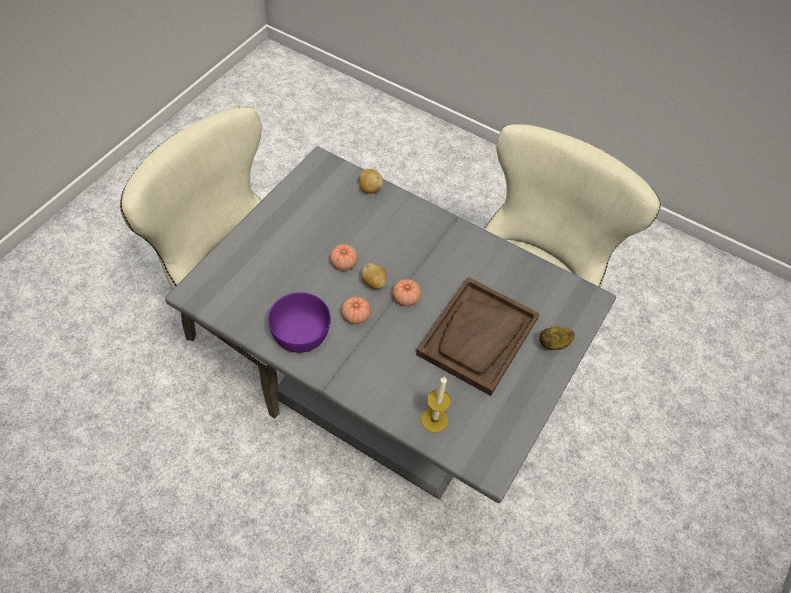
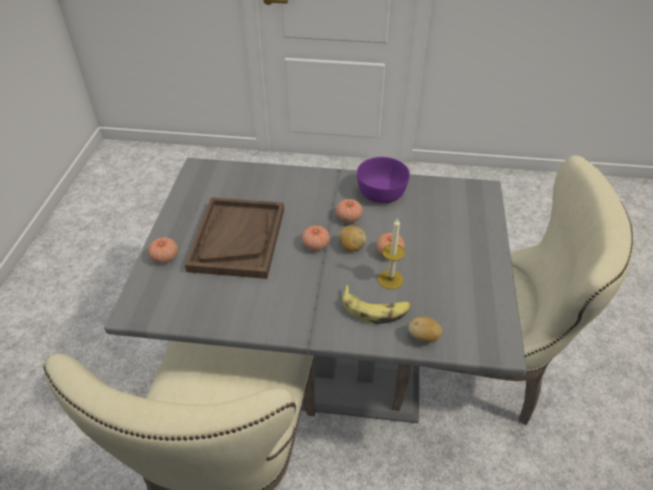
camera: 160 degrees right, 10 degrees down
(390, 221) = (375, 309): none -> banana
(434, 420) = (249, 178): candle -> candle (390, 279)
(554, 344) = (165, 257): potato -> tomato

